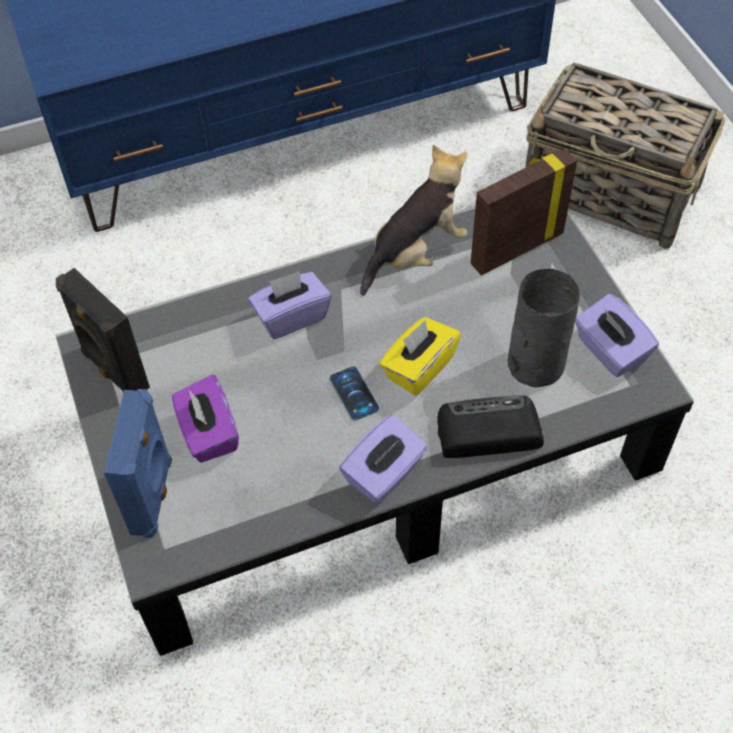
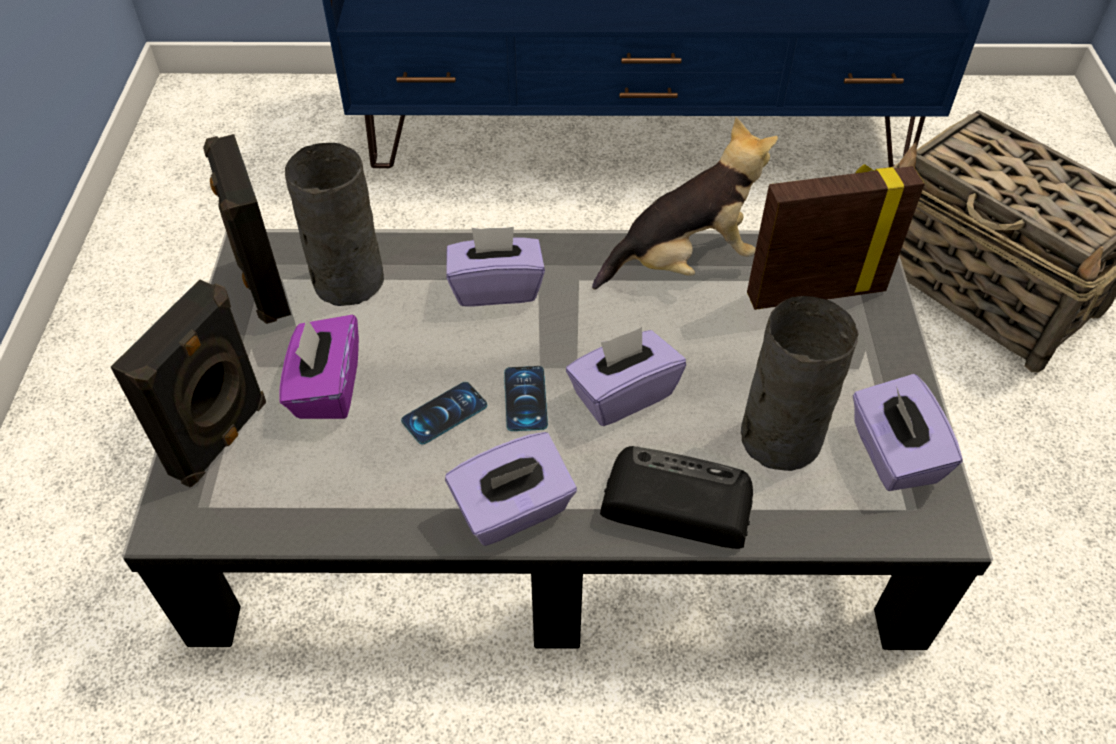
camera: 20 degrees right, 5 degrees down
(154, 496) = (222, 439): blue speaker -> black speaker
(176, 347) = (346, 281): none -> grey vase
(303, 423) = (444, 413): none -> phone
(419, 368) = (622, 394): yellow tissue box -> purple tissue box

